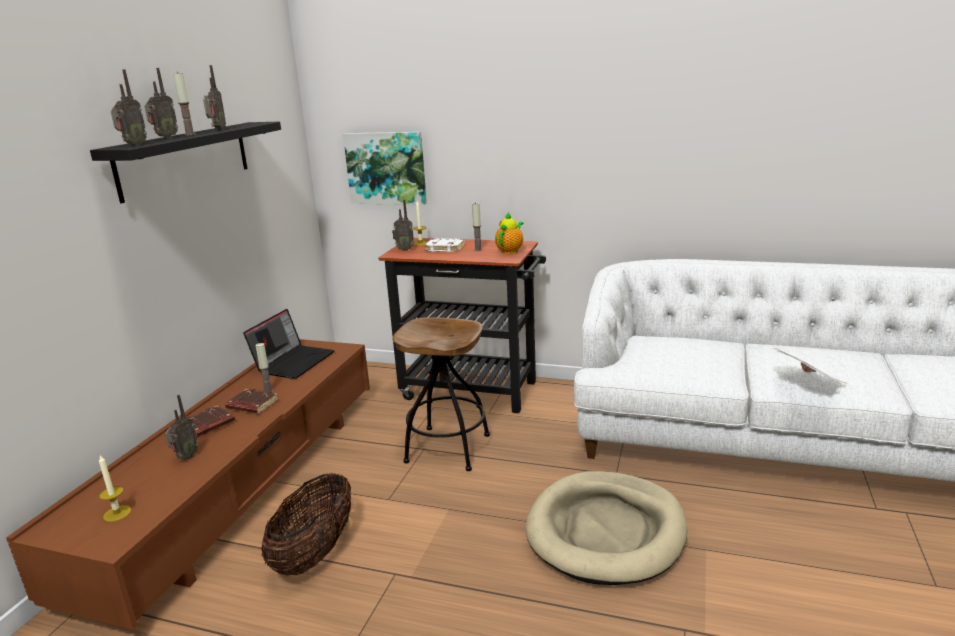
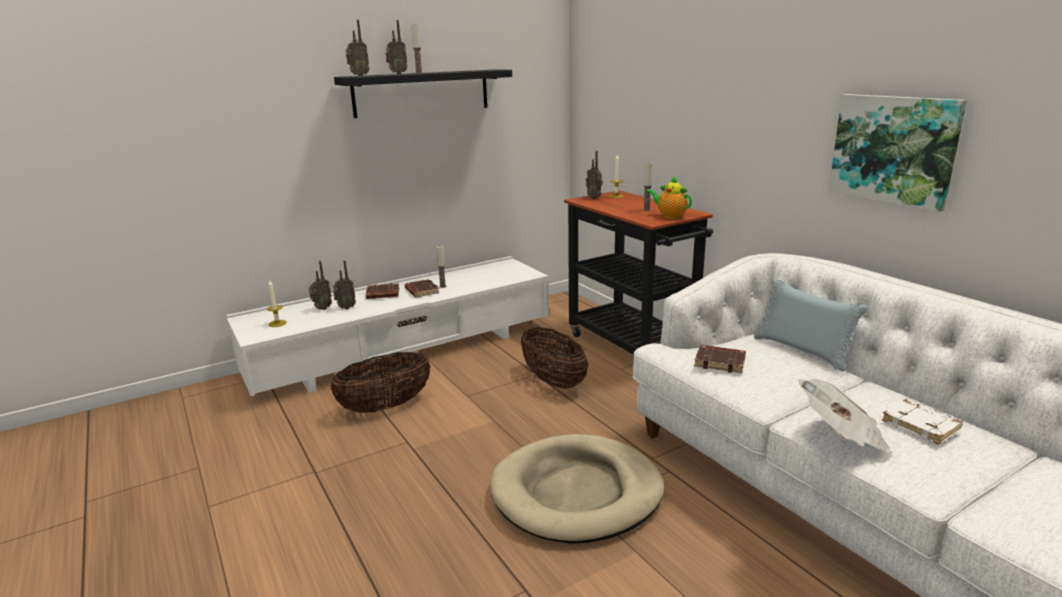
camera: 40 degrees right, 0 degrees up
(217, 130) = (446, 72): radio -> radio (321, 308)
(240, 485) = (403, 349): brown tv stand -> white tv stand
(294, 362) = (486, 273): laptop -> none
(386, 168) = (614, 122): picture -> picture (894, 149)
(445, 248) = (625, 203): white book -> white book (921, 425)
(448, 448) = (553, 381): brown stool -> basket
(510, 251) = (669, 216): teapot -> teapot turned 120 degrees counterclockwise
(661, 364) = (720, 362): none -> brown book
(686, 337) = (802, 351): none -> blue pillow

